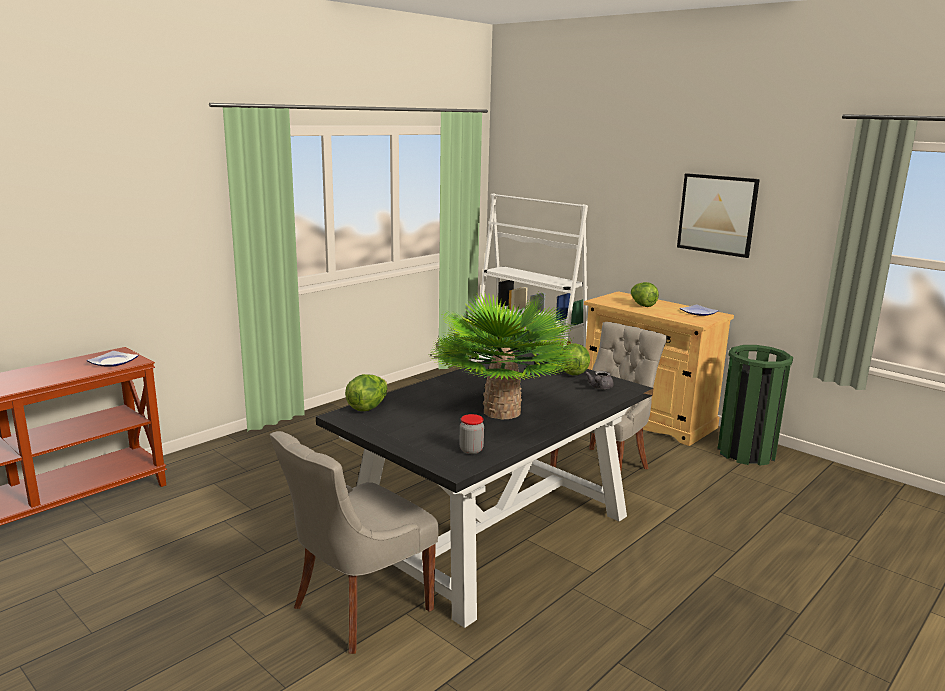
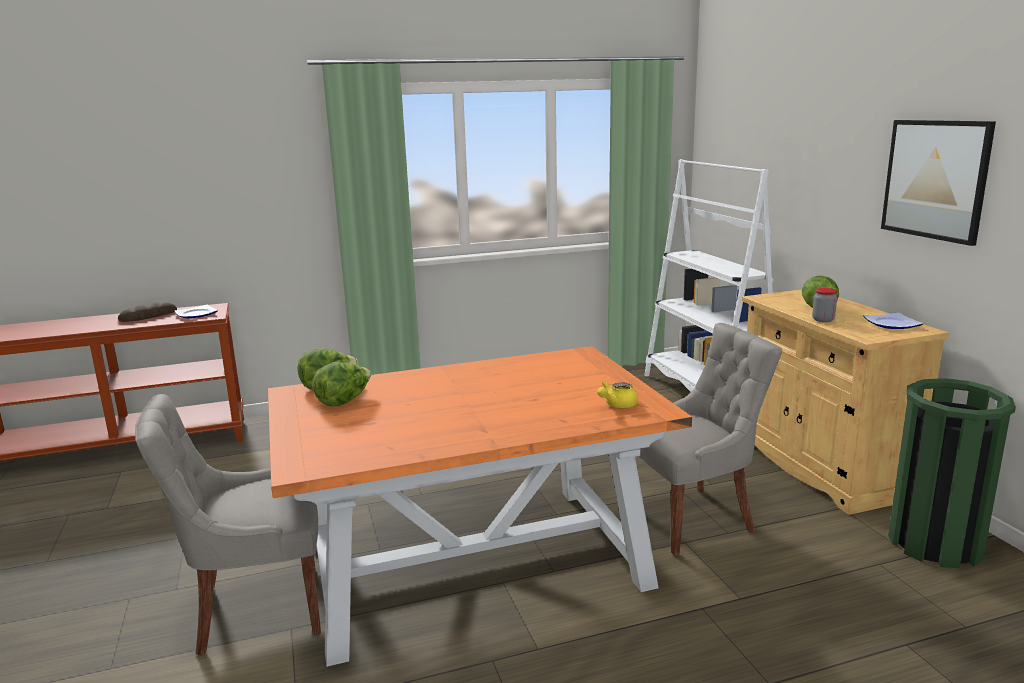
camera: 30 degrees right, 0 degrees up
(56, 369) = (148, 316): none -> bread
(471, 450) = (347, 452): jar -> jar (823, 320)
(490, 532) = (472, 563): black dining table -> orange dining table
(501, 411) = (452, 414): potted plant -> none
(573, 372) = (614, 381): lettuce -> lettuce (344, 401)
(599, 387) = (617, 405): grey teapot -> yellow teapot

